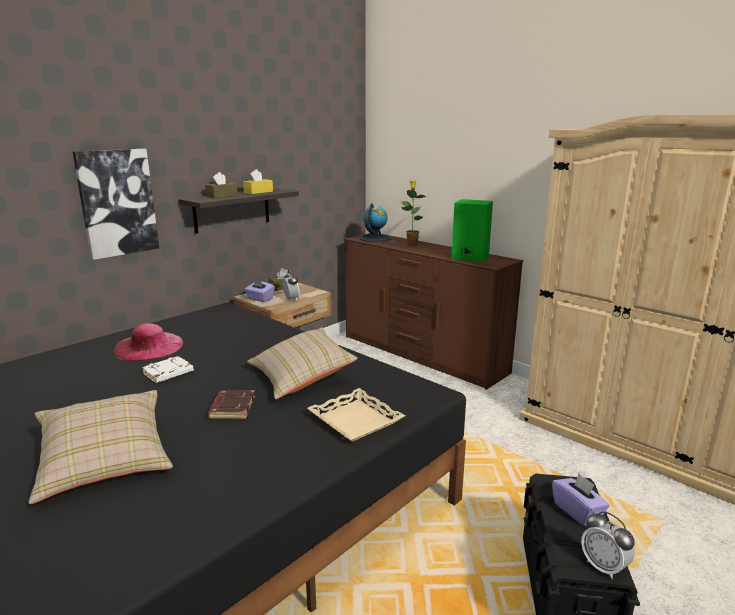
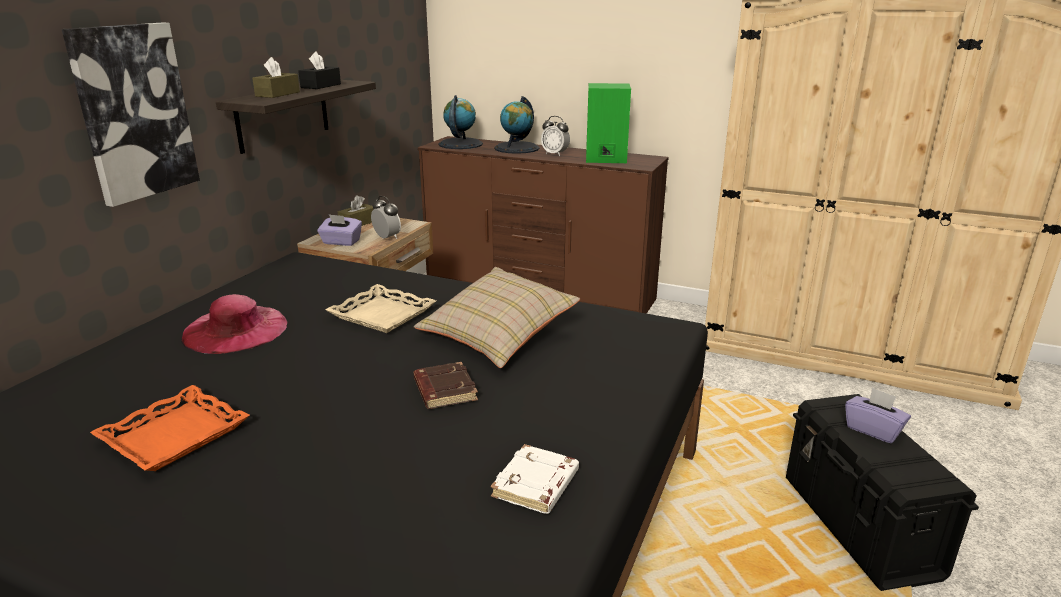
camera: 20 degrees left, 5 degrees up
(57, 406) = (175, 436): none -> orange tray
(105, 461) = (334, 494): beige pillow -> none
(168, 373) = (305, 361): white book -> white book (536, 485)
(258, 192) = (321, 86): yellow tissue box -> black tissue box
(355, 420) = (613, 376): beige tray -> beige tray (381, 315)
(412, 244) = (517, 148): potted plant -> globe
(603, 567) = (936, 479): alarm clock -> alarm clock (555, 154)

